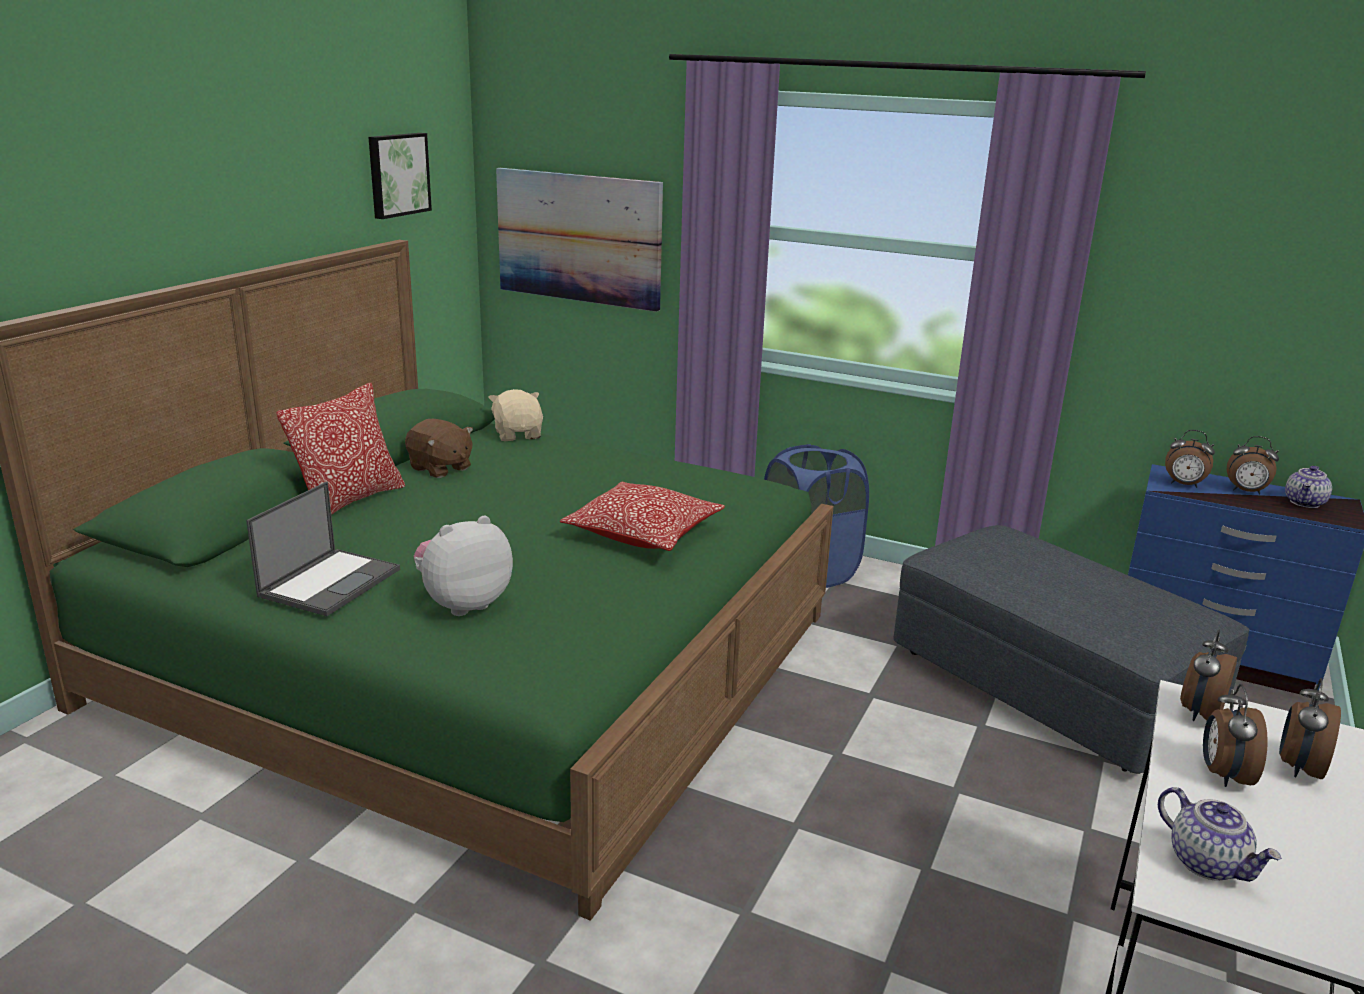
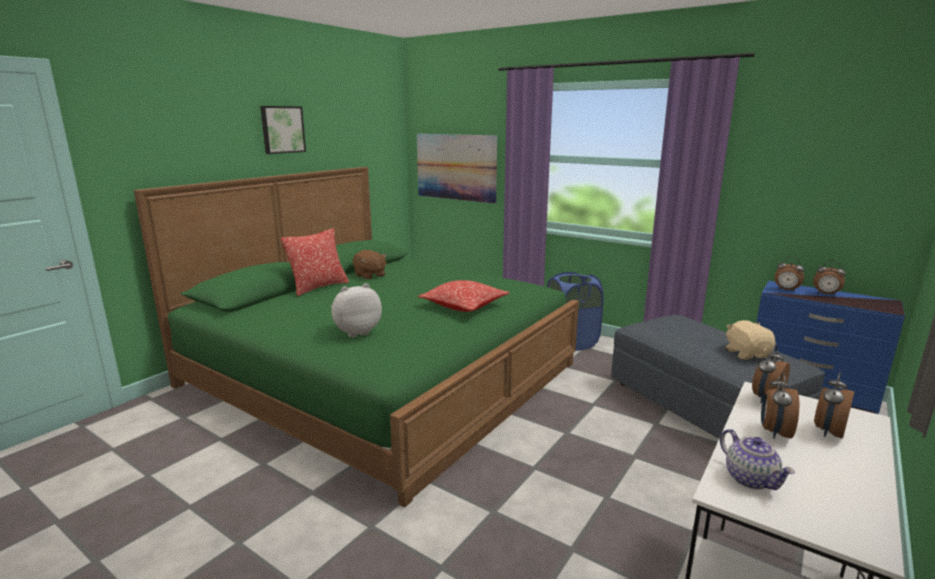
camera: 10 degrees right, 5 degrees down
(331, 582) = (293, 320): laptop -> none
(397, 174) = (364, 134): picture -> picture (282, 129)
(518, 435) = (415, 263): beige plush toy -> beige plush toy (747, 354)
(1305, 503) = (863, 301): teapot -> none

